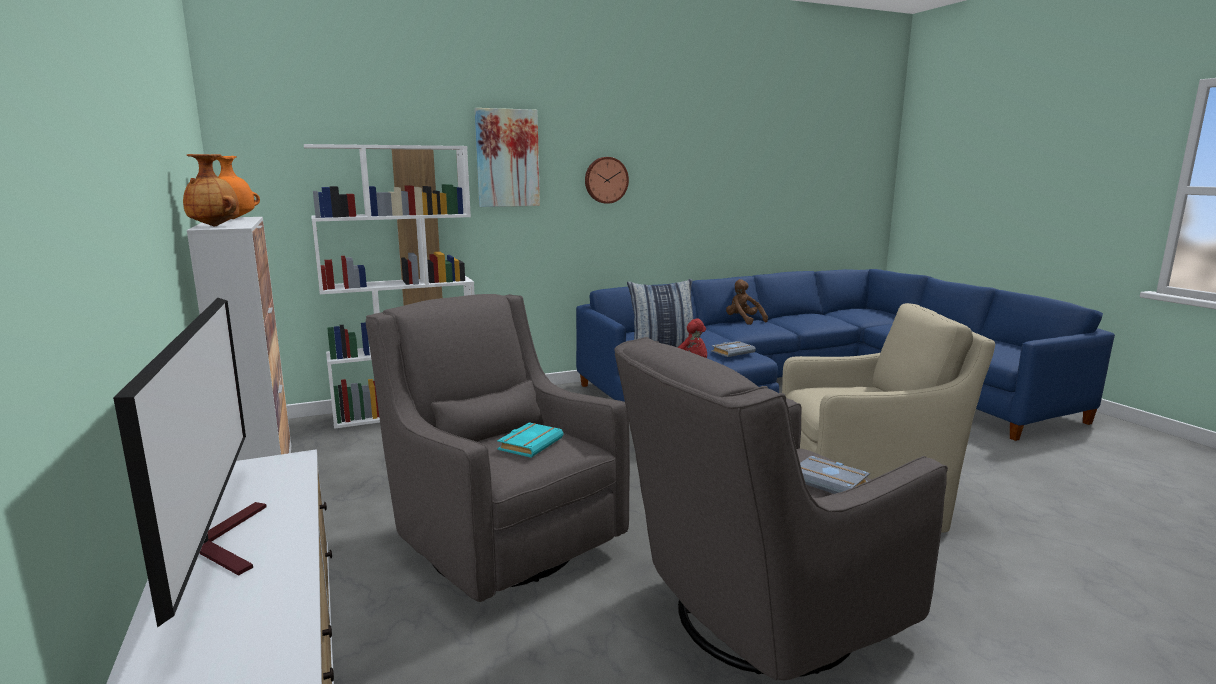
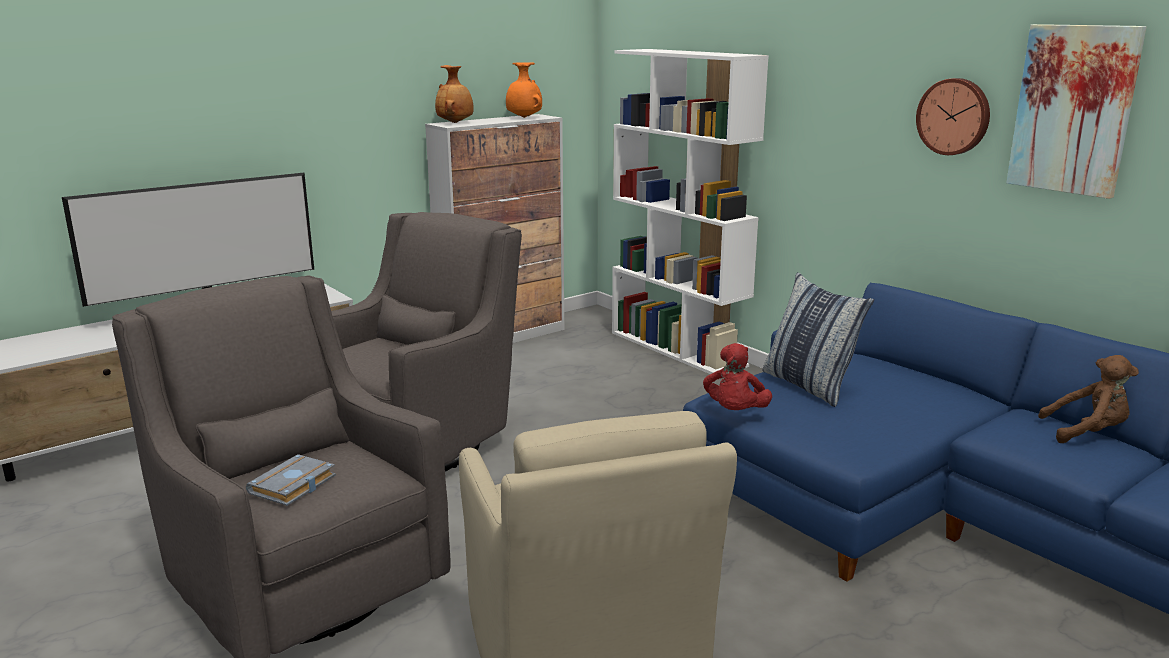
camera: 75 degrees right, 5 degrees up
(507, 158) = (824, 72): picture -> picture (1073, 109)
(529, 444) = (382, 356): turquoise book -> none
(732, 352) = (846, 434): grey book -> none
(743, 321) = (1087, 432): brown plush toy -> brown plush toy turned 60 degrees clockwise

